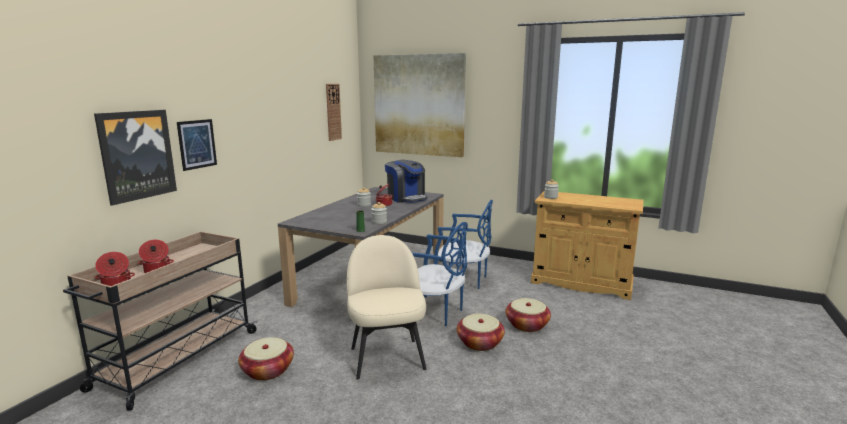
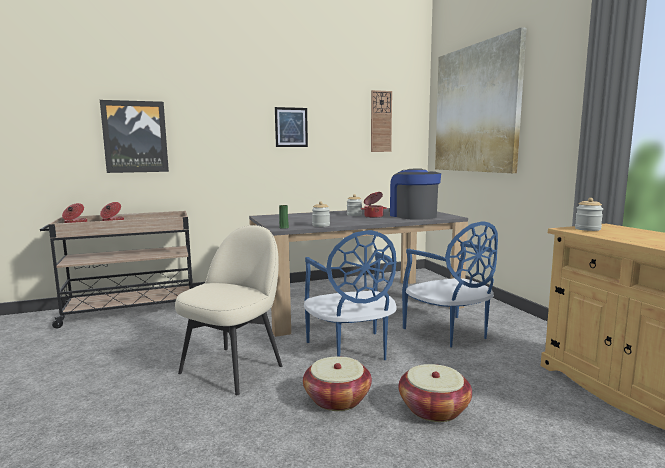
camera: 45 degrees right, 5 degrees down
(197, 144) = (196, 135): picture -> picture (291, 127)
(268, 370) = (150, 338): basket -> none
(406, 198) = (412, 215): coffee machine -> coffee machine turned 150 degrees clockwise

